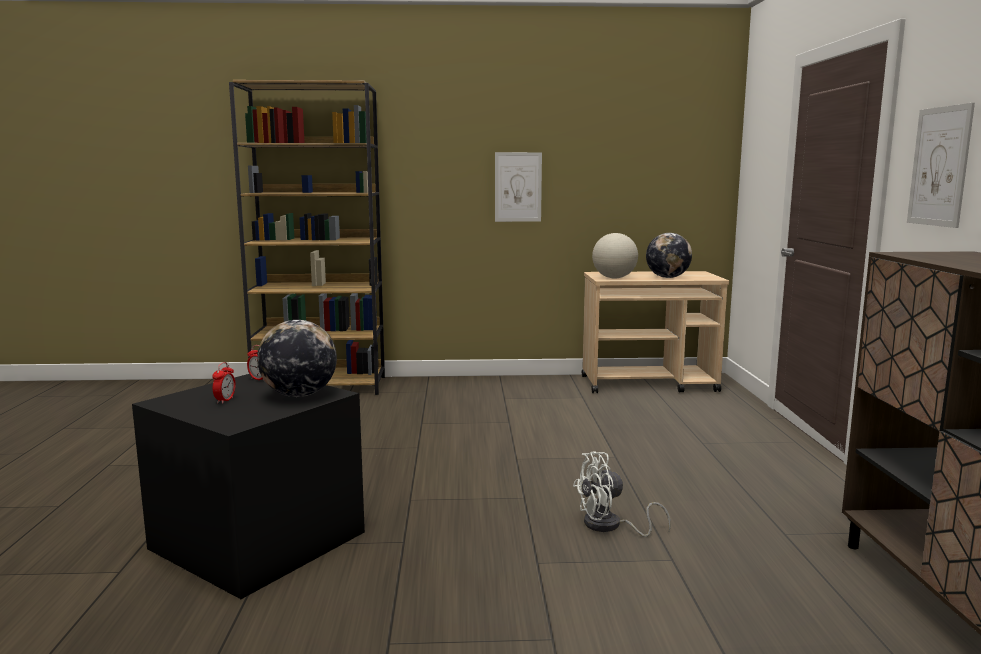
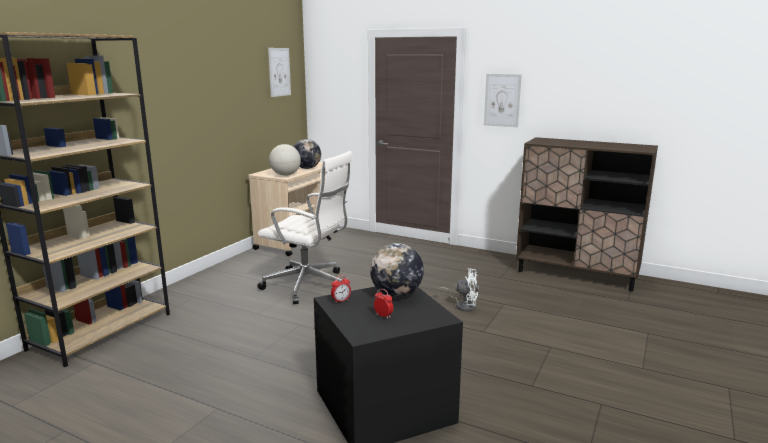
camera: 60 degrees left, 5 degrees up
(518, 187) = (203, 117): picture -> picture (279, 72)
(525, 424) = (308, 286): none -> white office chair
(610, 526) = (463, 305): white fan -> white fan turned 90 degrees counterclockwise

